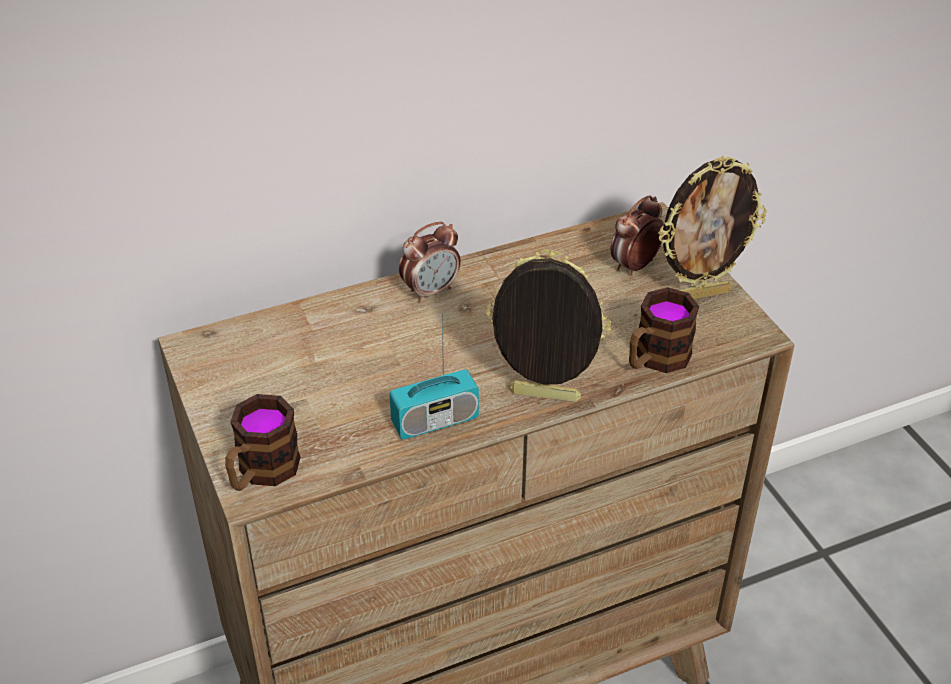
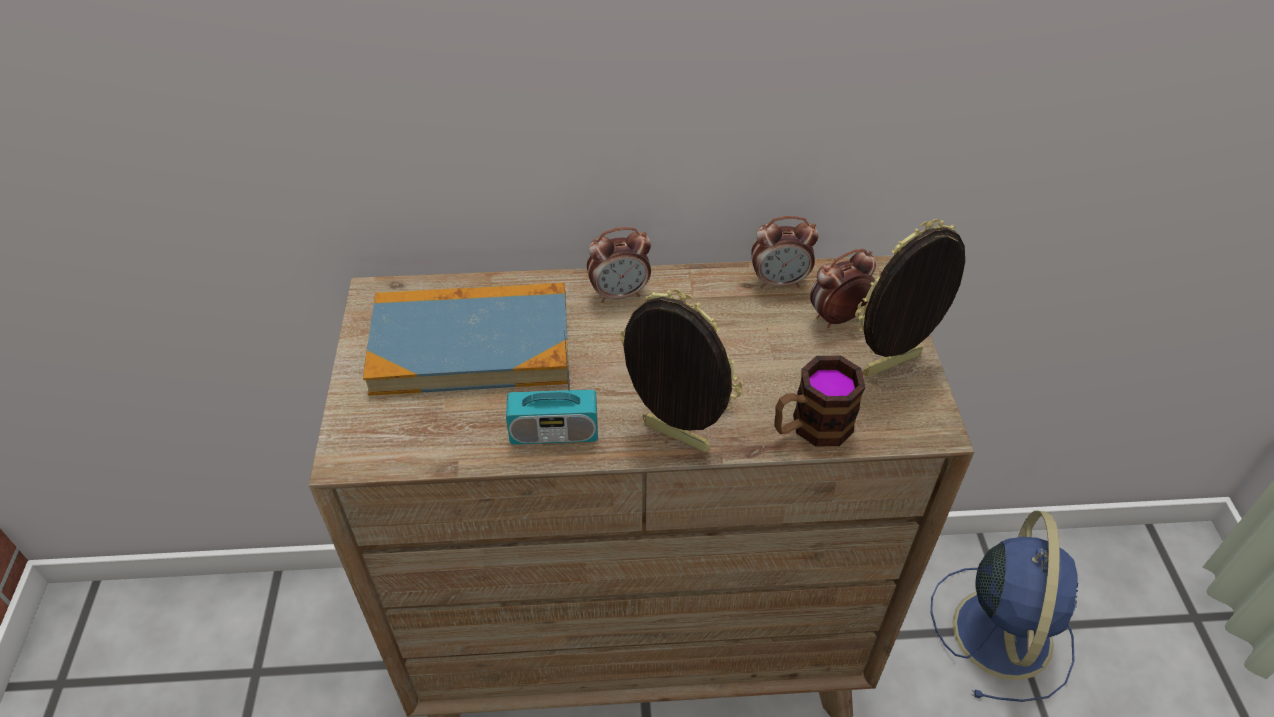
camera: 20 degrees right, 5 degrees up
(261, 473) = (365, 440): mug -> none
(315, 367) = (471, 344): none -> book
(570, 248) = (779, 282): none -> alarm clock
(699, 295) = (892, 367): picture frame -> picture frame turned 150 degrees clockwise
(813, 557) = (1002, 629): none -> blue fan

